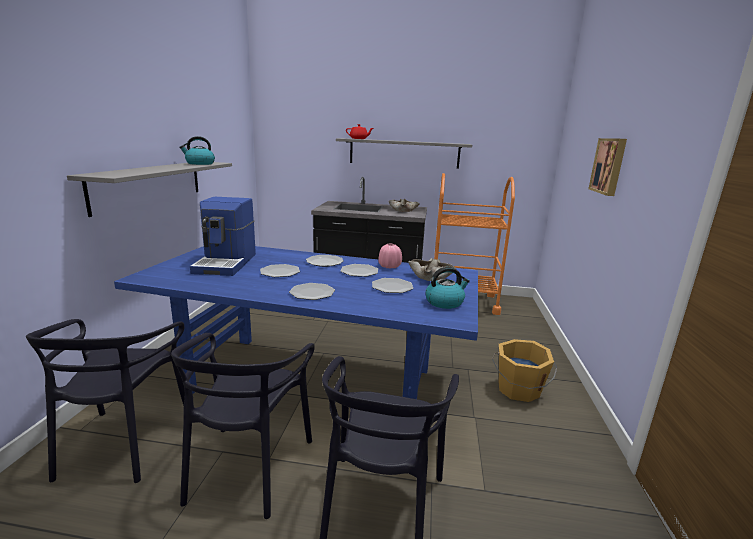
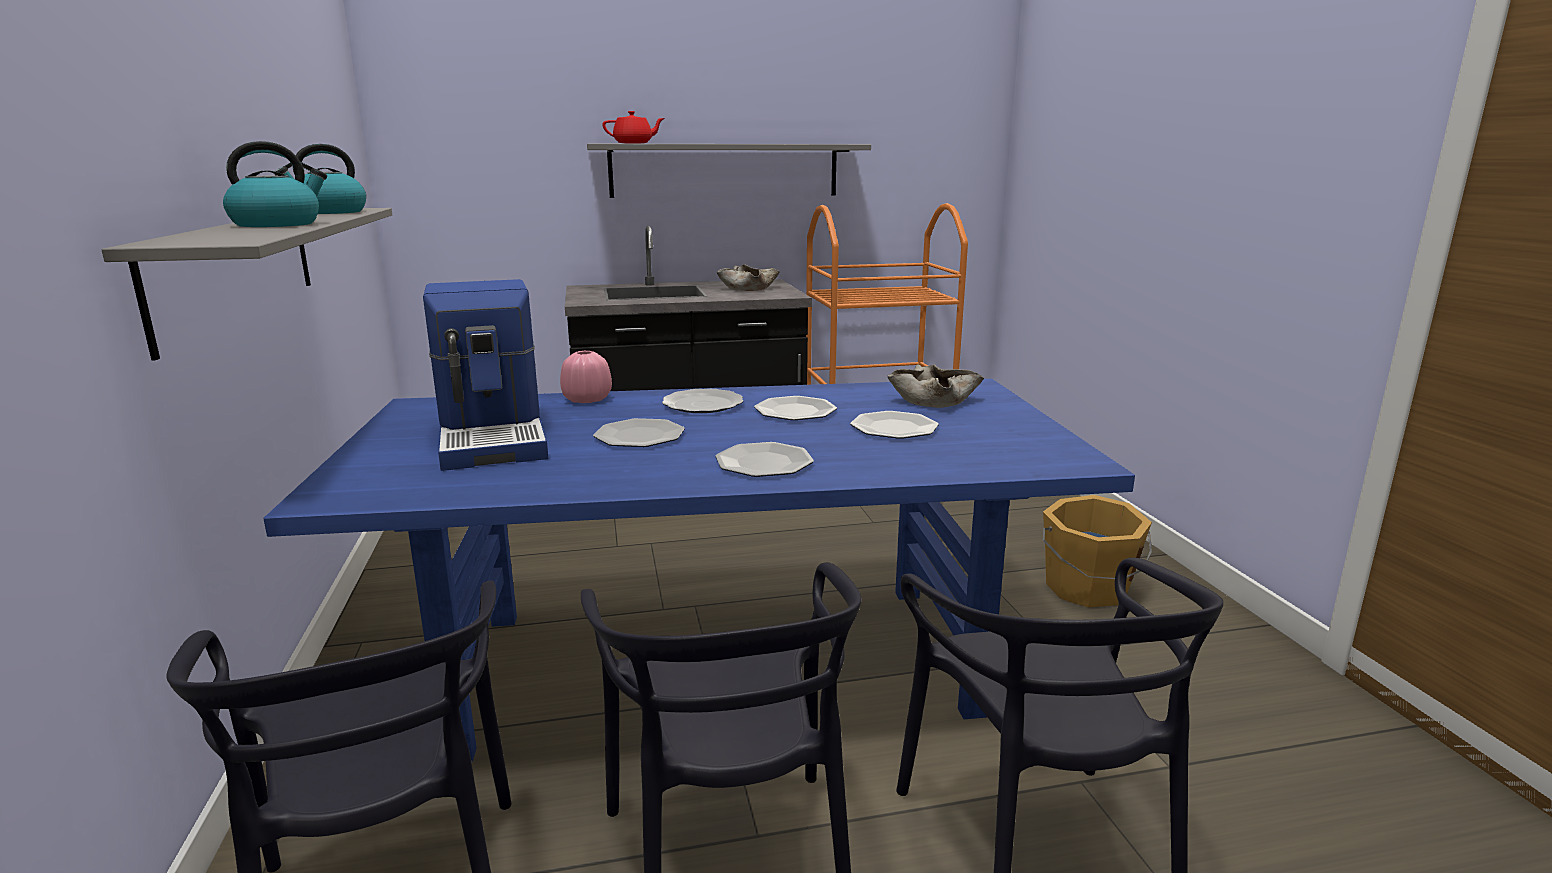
camera: 20 degrees left, 0 degrees up
(389, 266) = (836, 394): pink vase -> pink vase (587, 399)
(445, 302) = (1018, 438): kettle -> kettle (278, 224)
(609, 166) = (1168, 164): picture -> none

